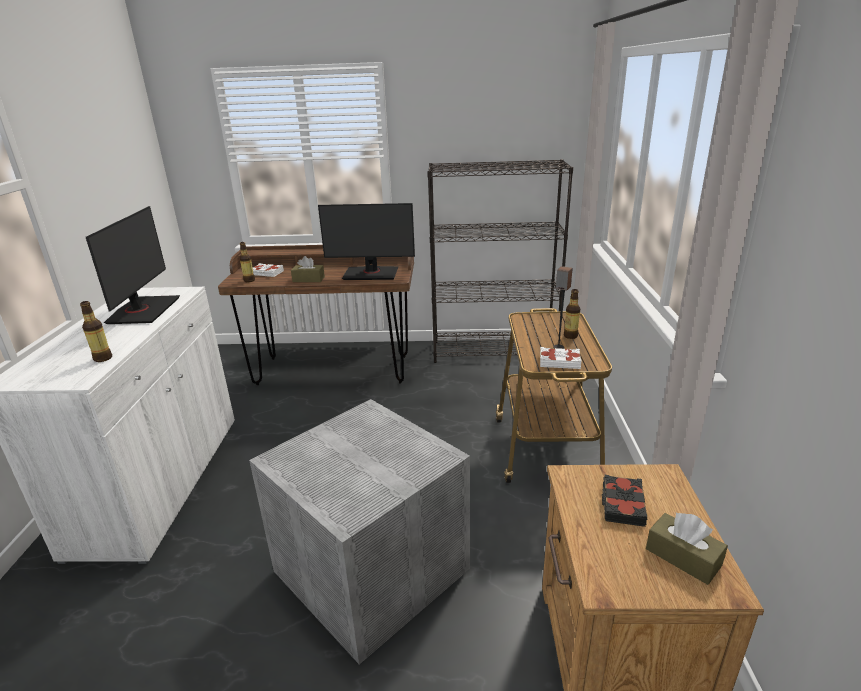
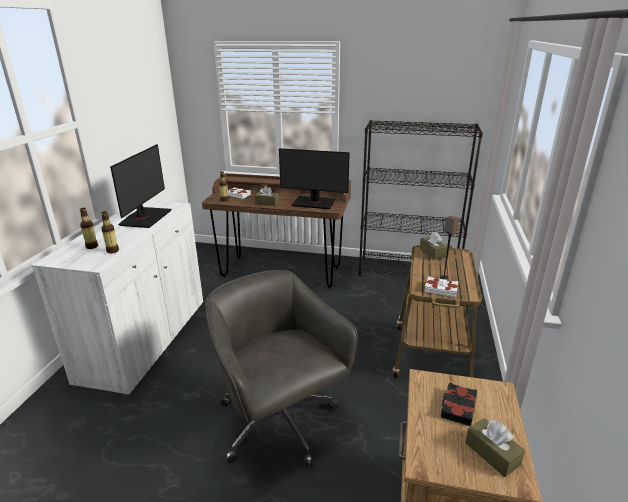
camera: 10 degrees right, 0 degrees up
(371, 567) = (279, 424): grey storage box -> grey office chair
(535, 319) = (432, 253): none -> brown tissue box
(570, 336) = (456, 269): bottle -> bottle (92, 246)

